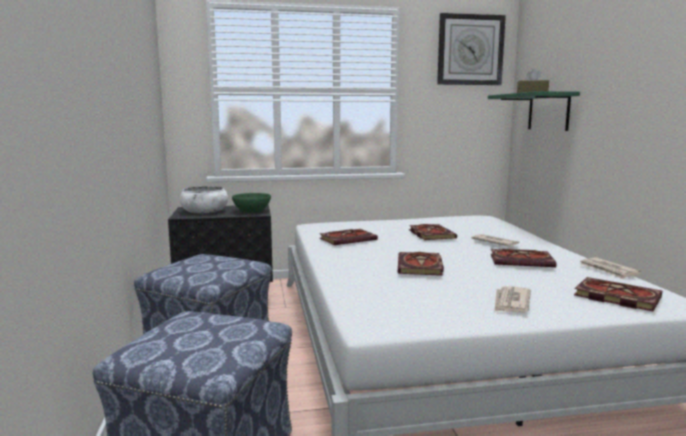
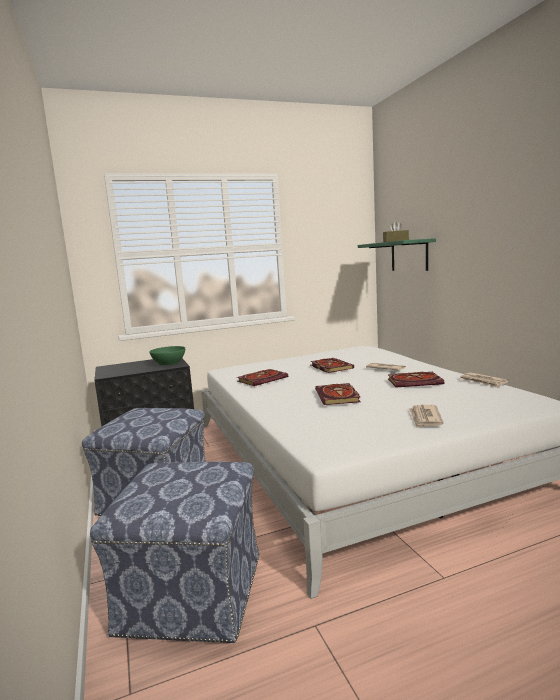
camera: 10 degrees left, 0 degrees up
(204, 211) = (124, 367): white bowl -> none
(470, 50) = (338, 207): wall clock -> none
(614, 297) = (499, 403): book -> none

